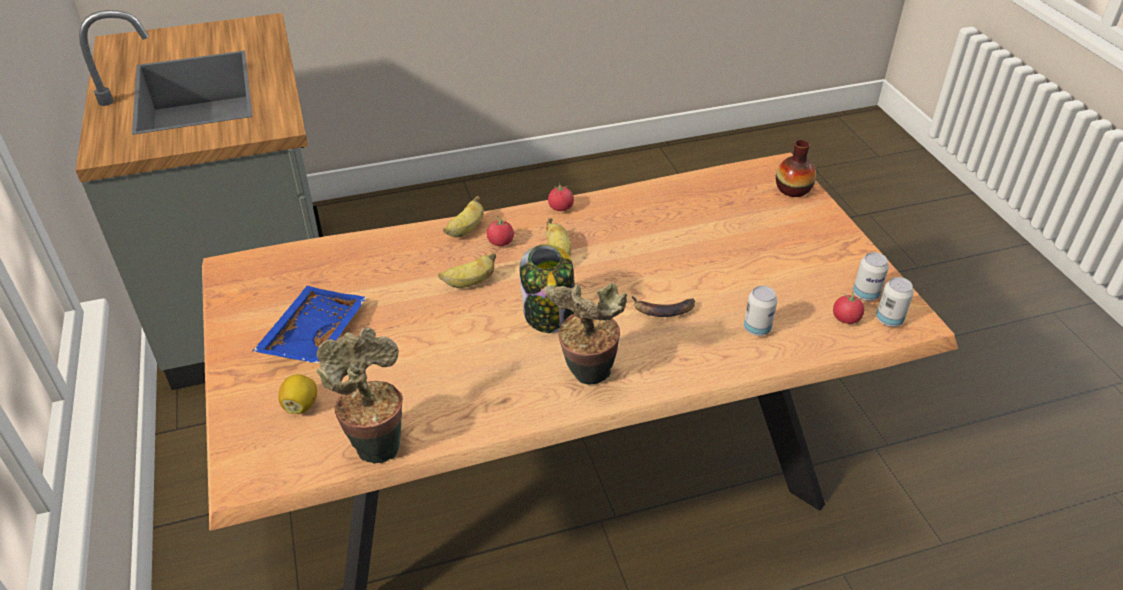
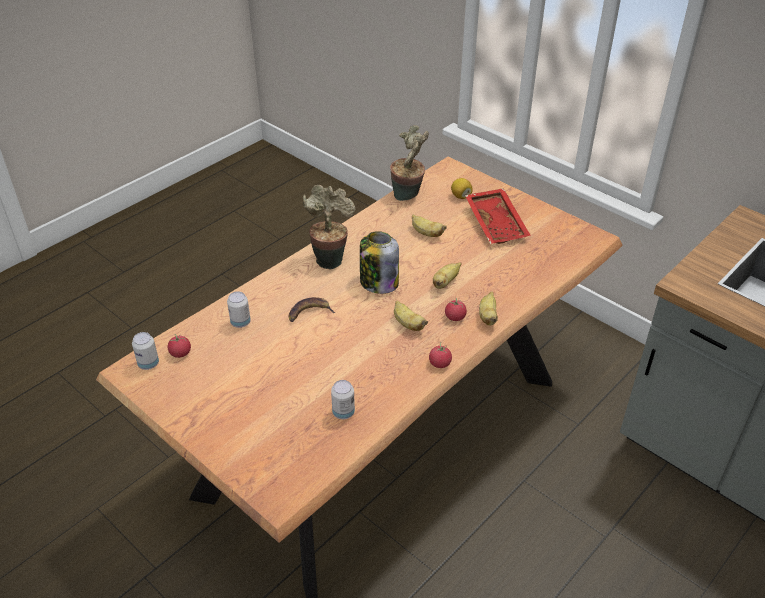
camera: 150 degrees right, 0 degrees up
(312, 335) = (497, 223): blue tray -> red tray
(421, 360) = (426, 233): none -> banana
(793, 189) = (257, 470): vase -> none
(865, 294) = (169, 379): can -> can (343, 412)

